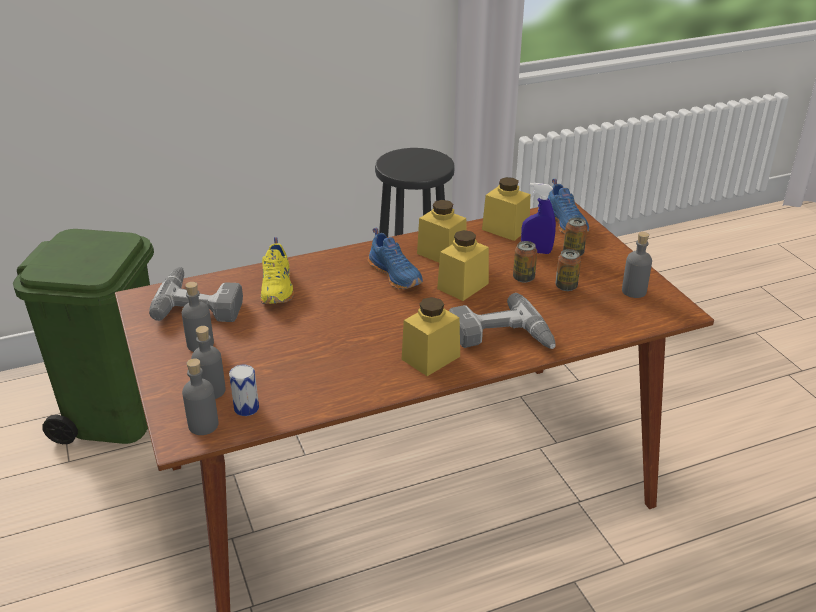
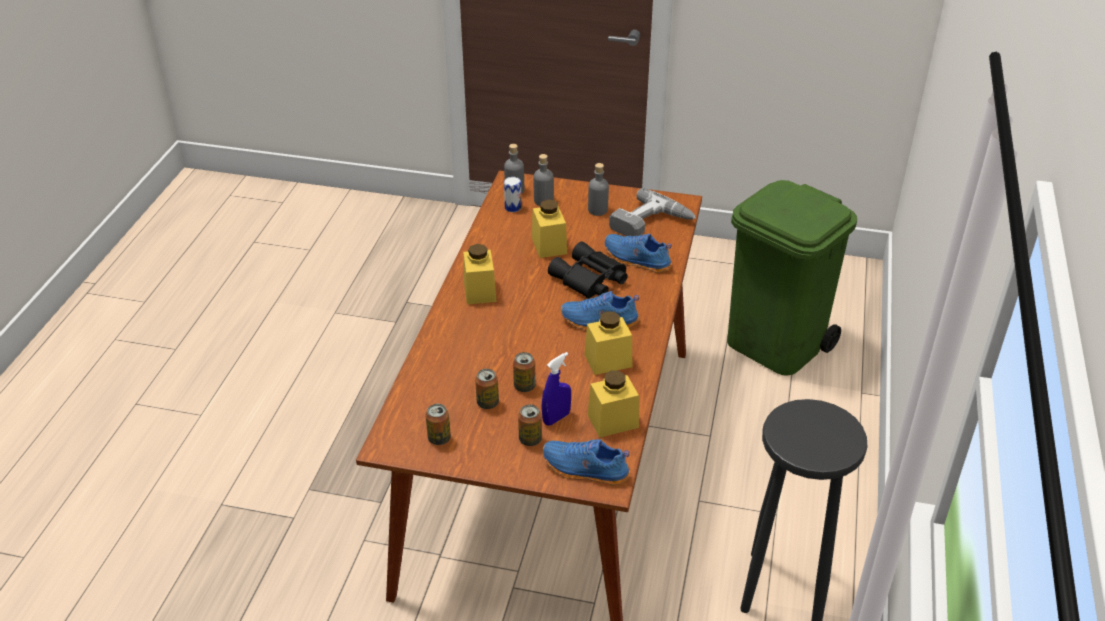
camera: 125 degrees right, 5 degrees up
(278, 288) = (636, 260): yellow shoe -> blue shoe
(339, 302) = (589, 280): none -> black binoculars
(463, 286) = (548, 347): yellow jar -> yellow jar (549, 245)
(501, 338) = (463, 332): power drill -> none
(634, 291) = (439, 438): grey bottle -> can

